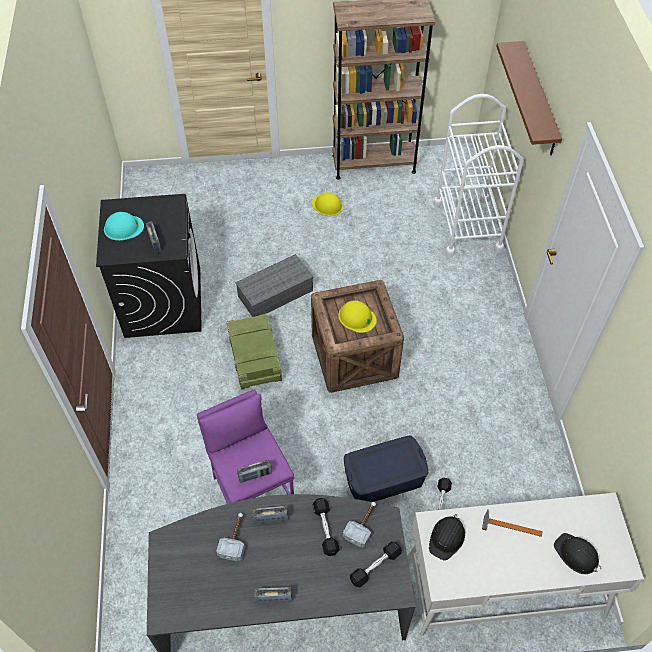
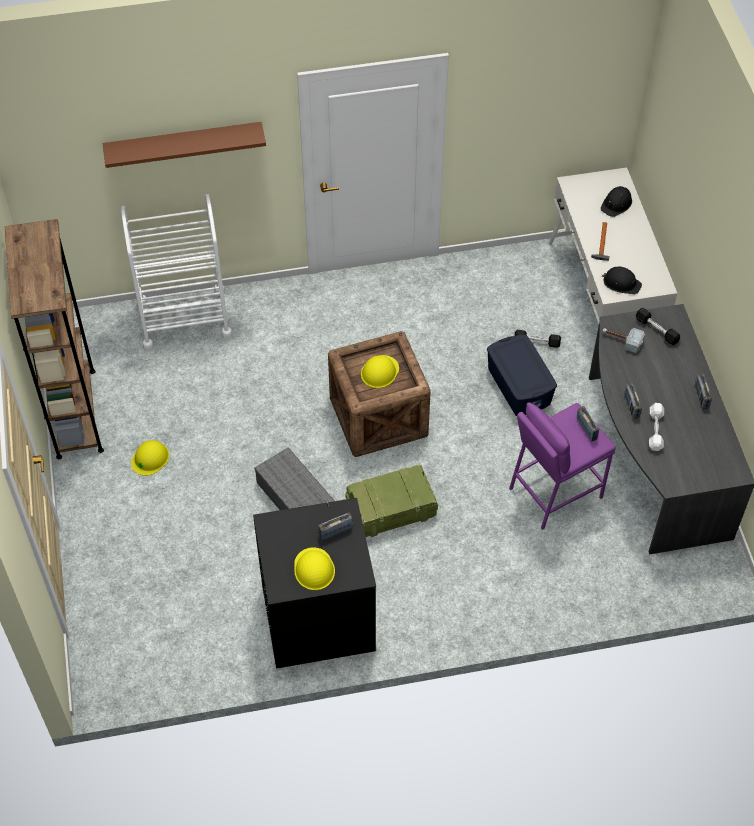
camera: 95 degrees left, 0 degrees up
(123, 227) = (314, 569): turquoise hard hat -> yellow hard hat
(235, 538) = (655, 430): hammer -> white dumbbell
(325, 529) = (632, 366): black dumbbell -> none

